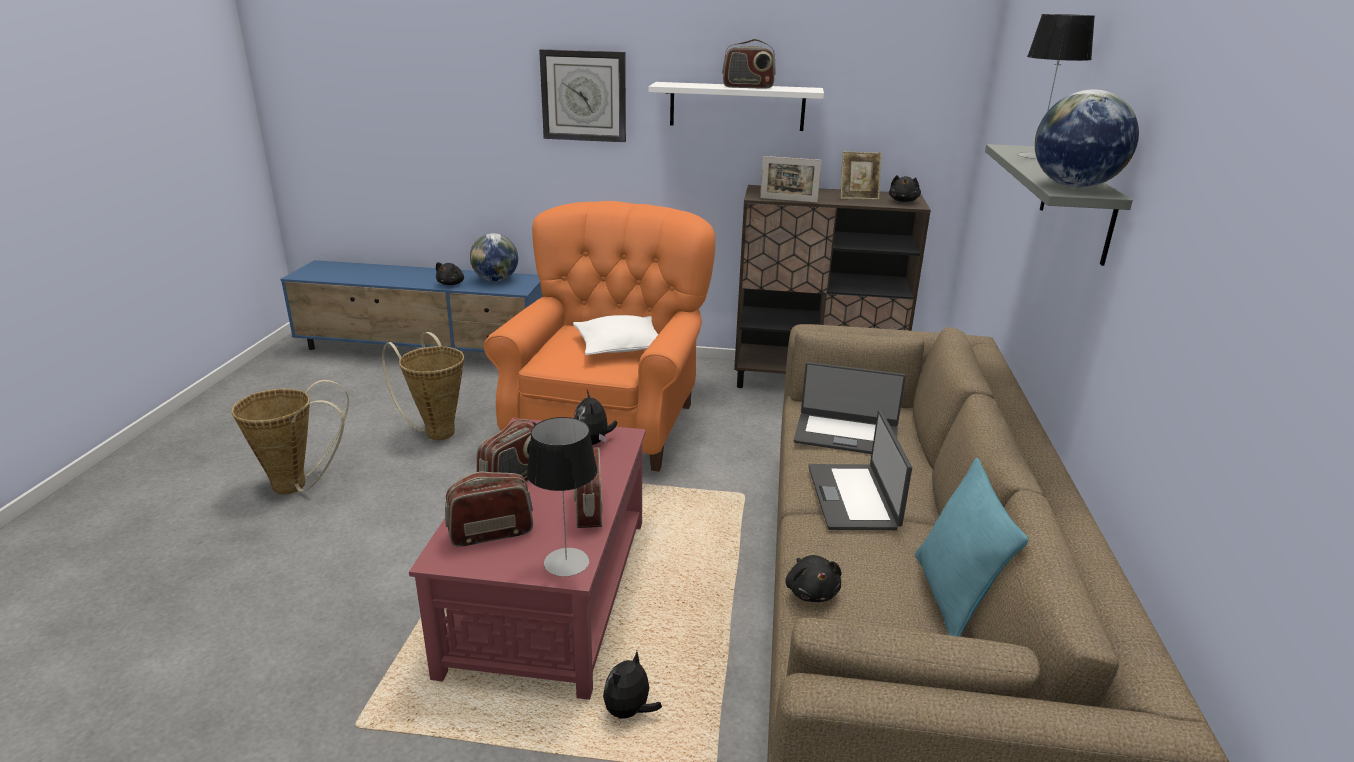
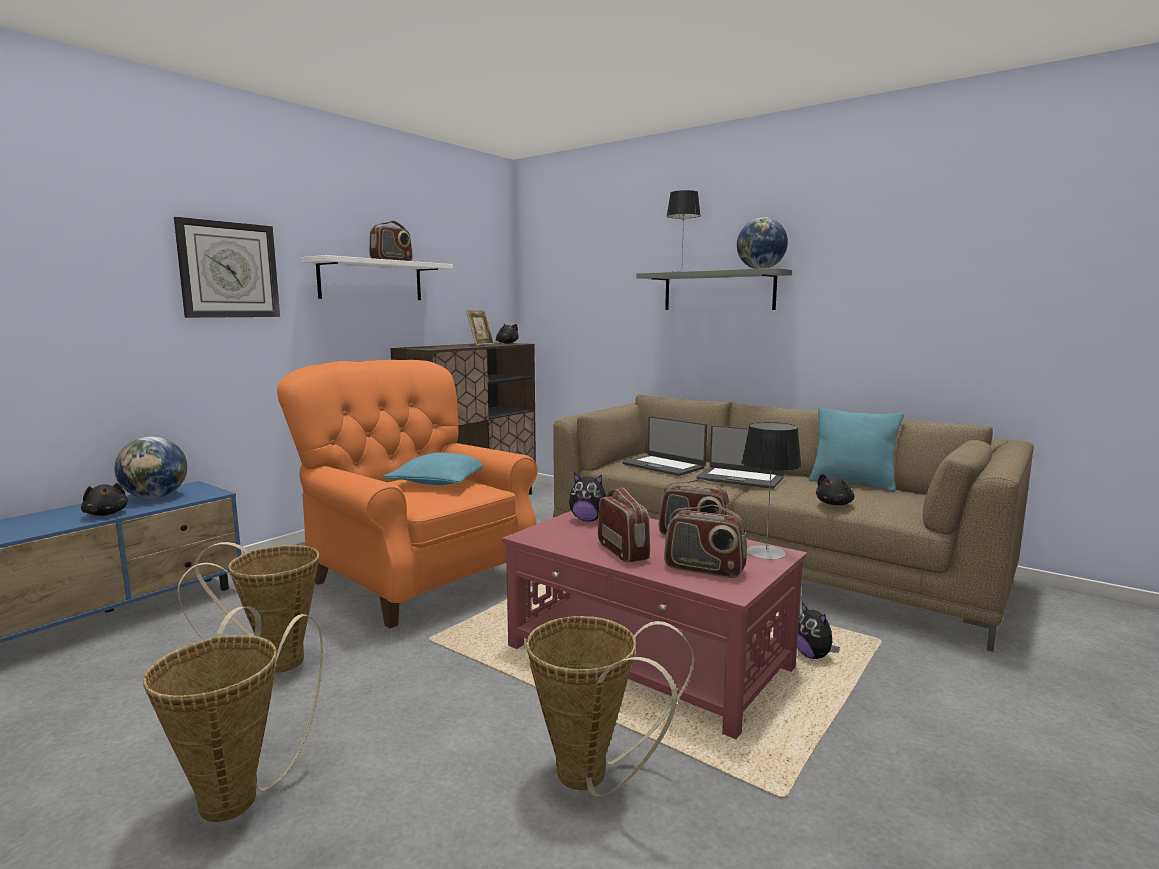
camera: 60 degrees left, 15 degrees down
(352, 614) = (593, 778): none -> basket
(491, 533) = (704, 569): radio -> radio turned 75 degrees counterclockwise
(620, 346) = (440, 482): white pillow -> turquoise pillow
(788, 200) = (454, 348): picture frame -> none
(811, 591) = (835, 504): black plush toy -> black plush toy turned 120 degrees clockwise
(846, 434) = (664, 466): laptop -> laptop turned 90 degrees clockwise

